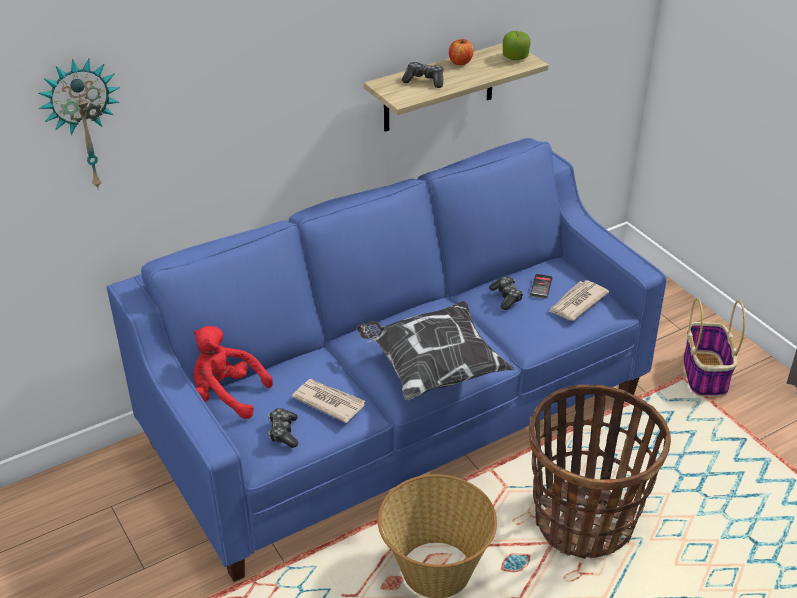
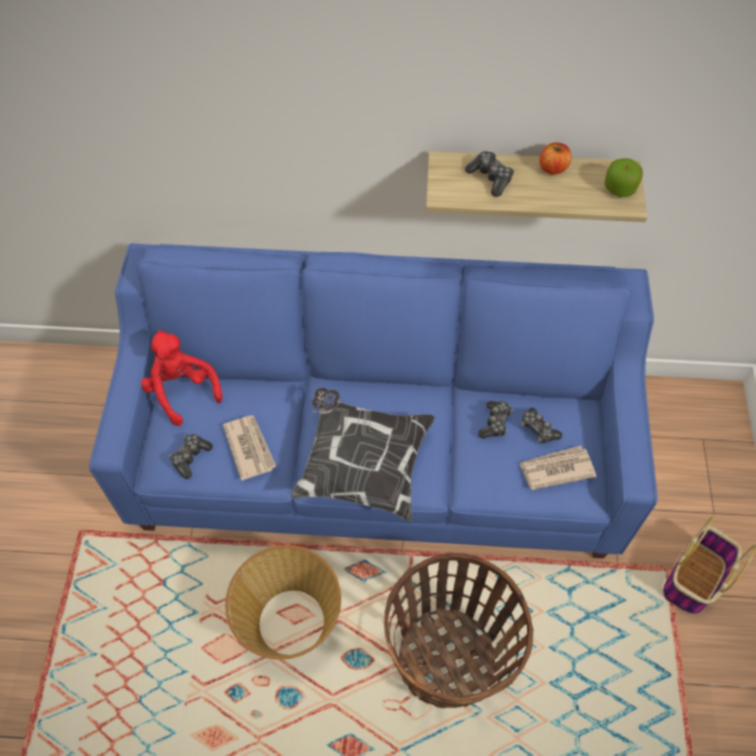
camera: 35 degrees right, 20 degrees up
(83, 124) = (97, 103): wall clock -> none
(541, 287) = (538, 429): phone -> game controller

